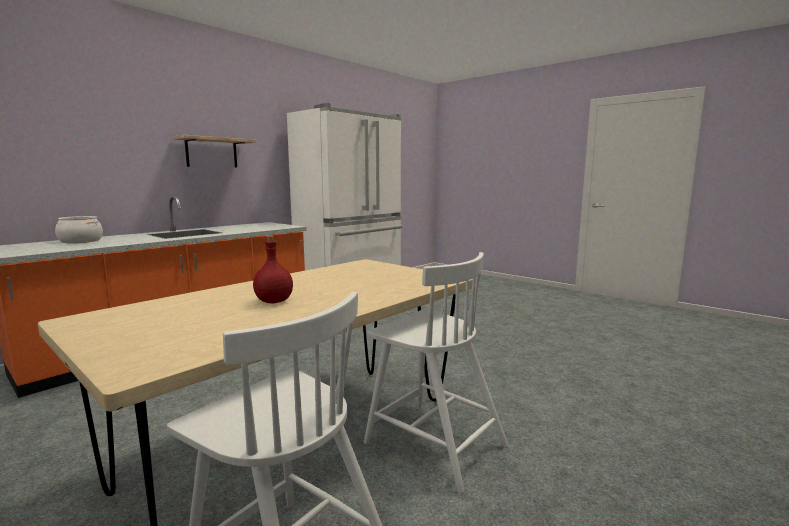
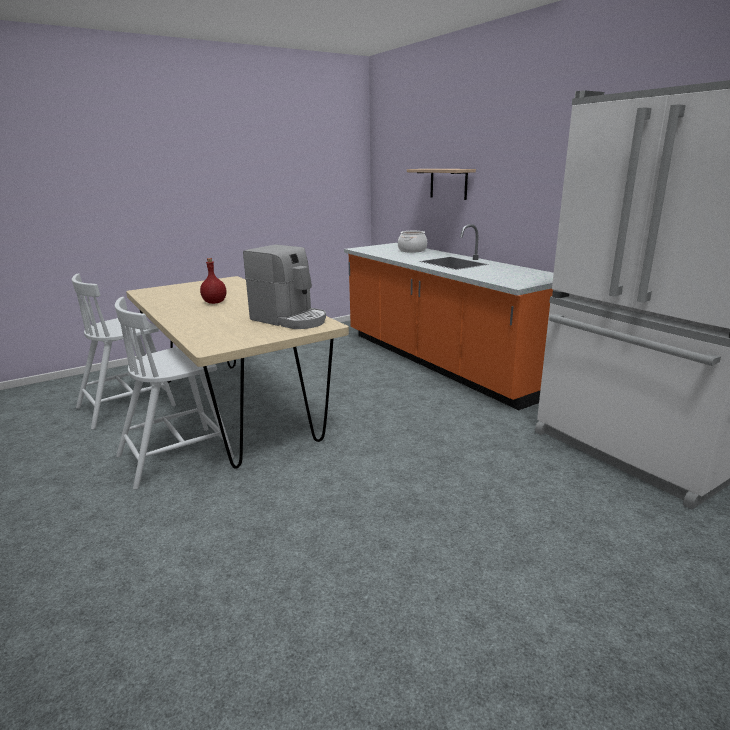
camera: 105 degrees right, 10 degrees up
(211, 152) = (531, 176): shelf -> shelf (448, 183)
(351, 270) = (290, 319): none -> coffee machine

